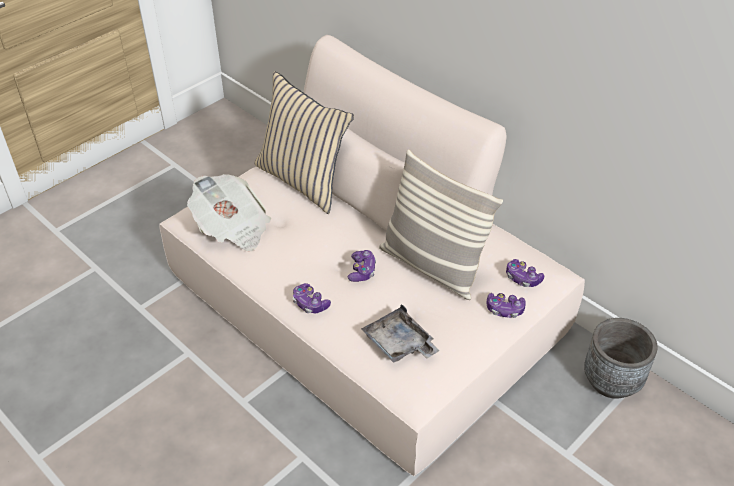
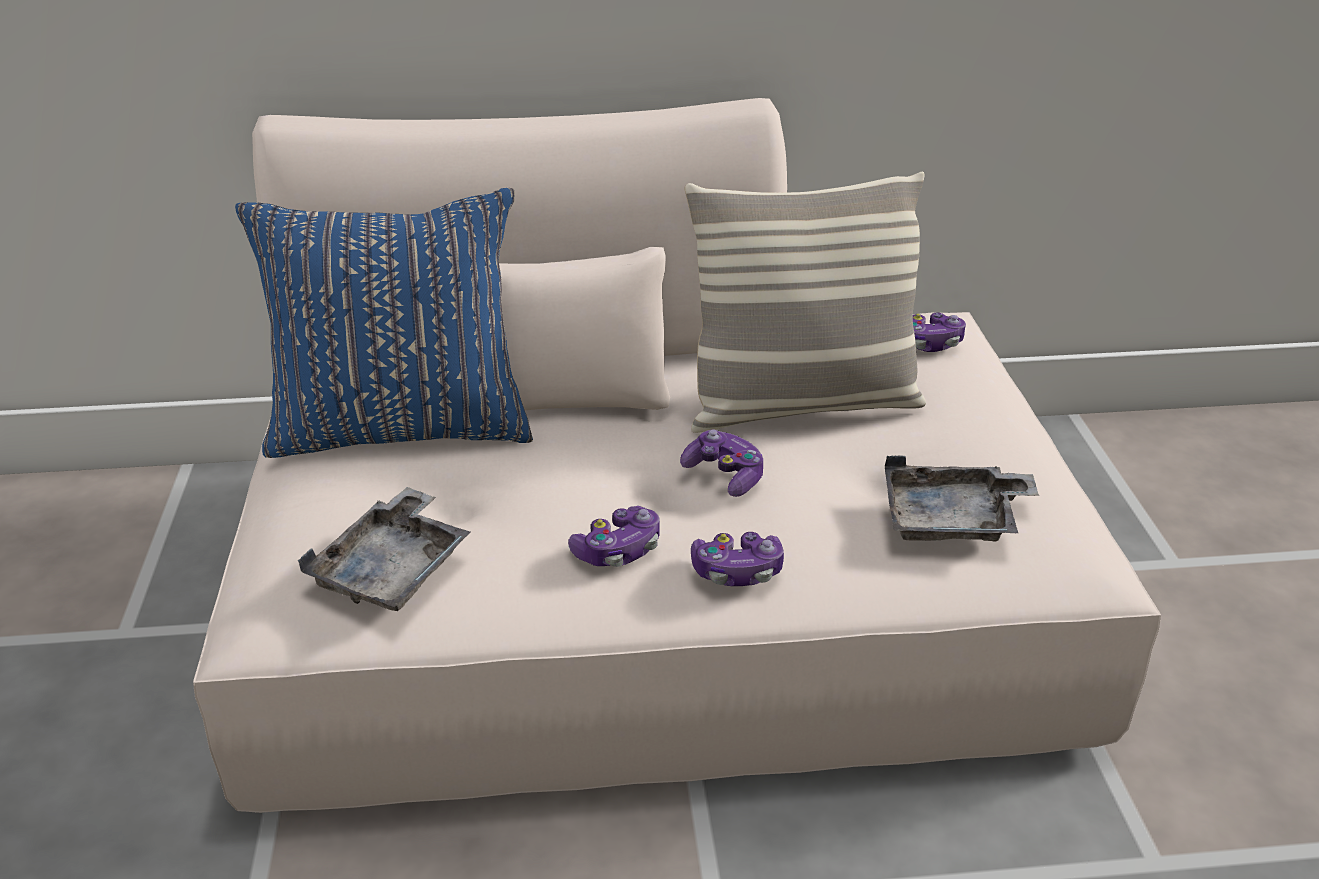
camera: 50 degrees left, 10 degrees down
(232, 228) = (394, 570): newspaper -> grey tray
(303, 180) = (402, 427): beige pillow -> blue pillow
(504, 309) = (977, 388): game controller -> game controller (618, 550)
(611, 381) = (1071, 452): grey planter -> none

